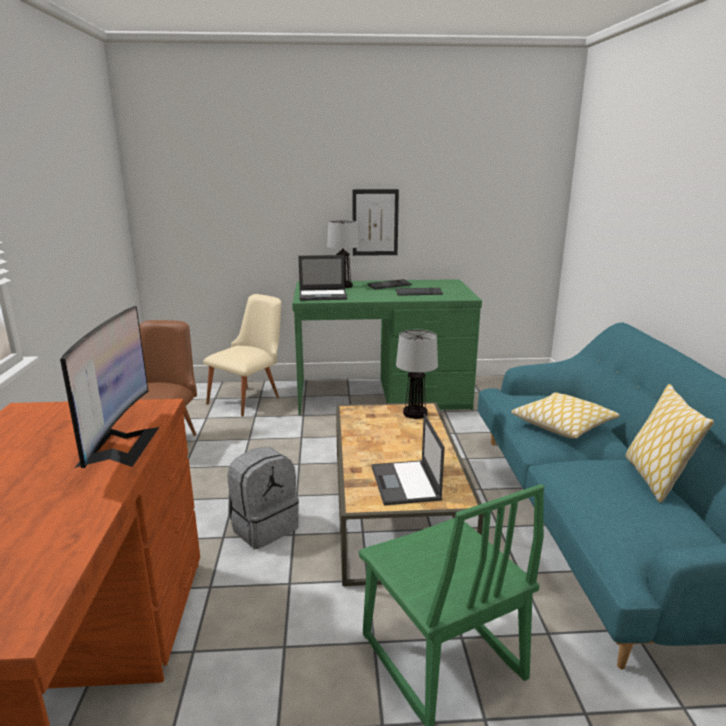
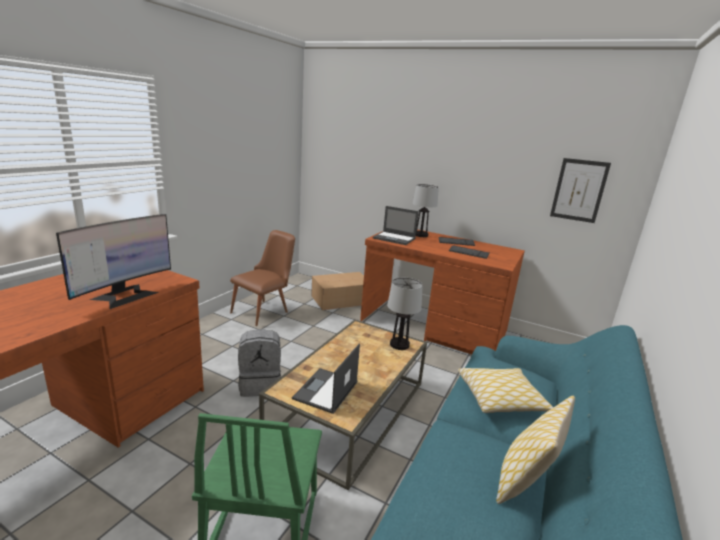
camera: 30 degrees right, 0 degrees up
(250, 399) = (342, 300): beige chair -> cardboard box
(375, 222) = (460, 191): picture -> picture (579, 190)
(382, 395) = (433, 326): green desk -> brown desk

